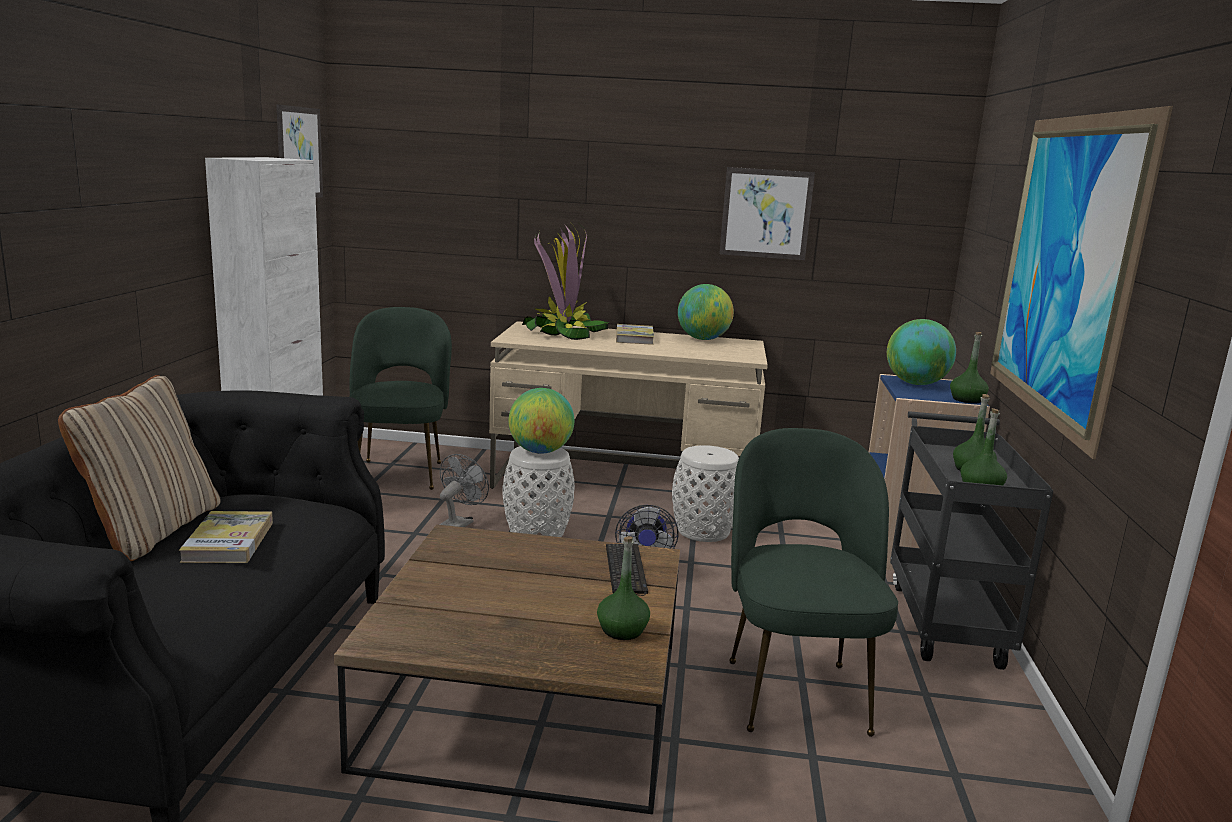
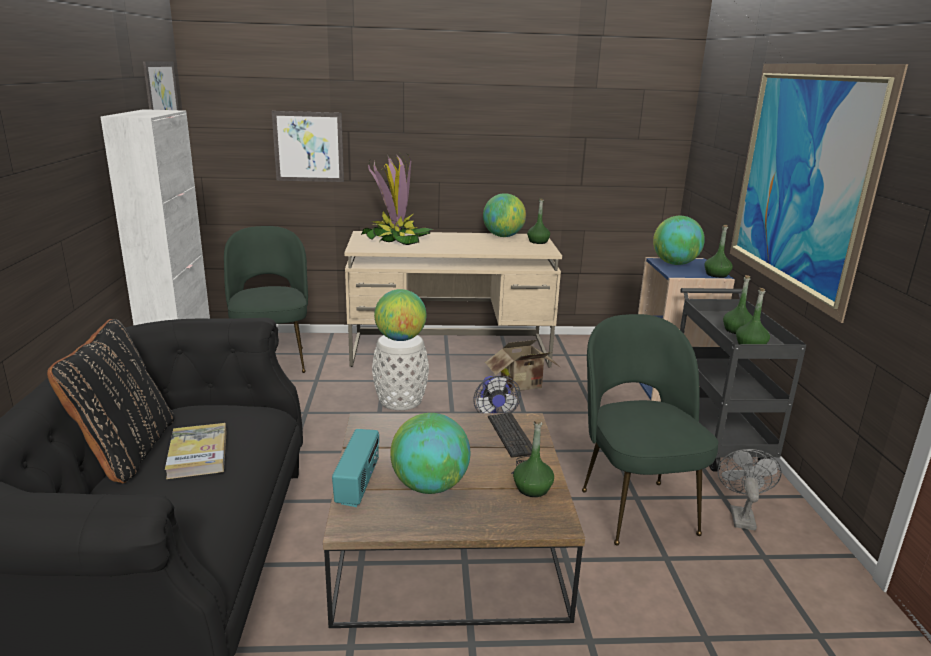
camera: 10 degrees left, 5 degrees up
(152, 530) = (126, 450): beige pillow -> black pillow
(407, 600) = (358, 485): none -> radio
(459, 524) = (337, 400): grey fan -> grey fan (741, 515)
(493, 612) = (429, 486): none -> globe
(634, 337) = (452, 239): book -> none
(703, 531) = (523, 385): white stool -> cardboard box
(745, 348) = (538, 242): none -> green bottle
(766, 213) = (546, 135): picture -> picture (308, 147)

